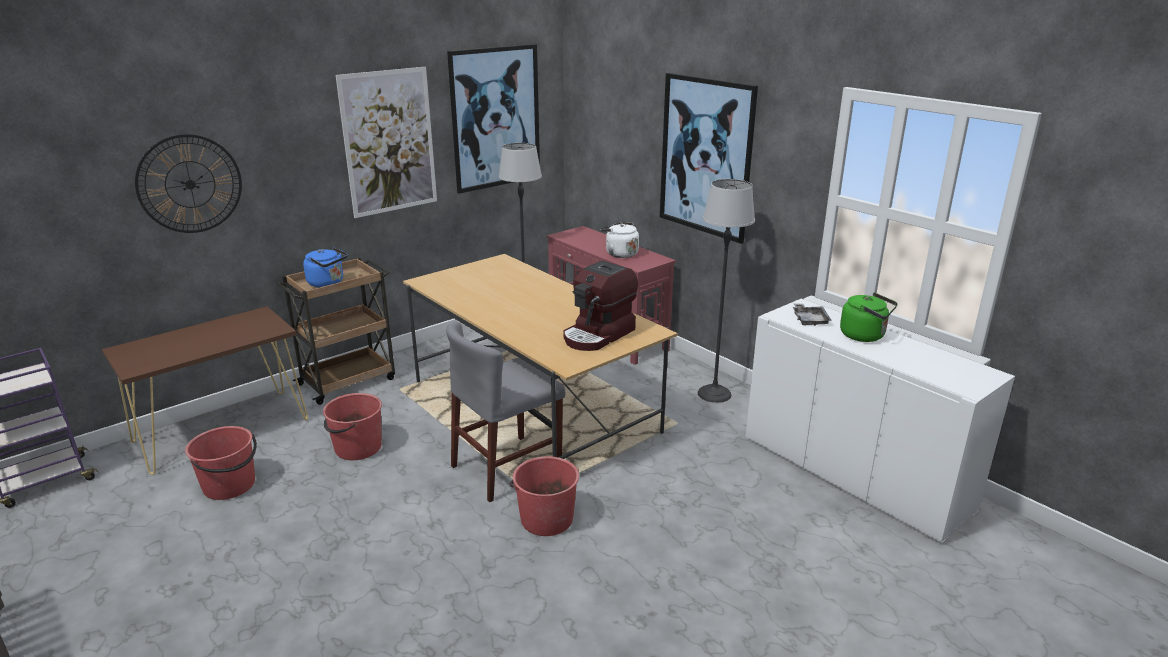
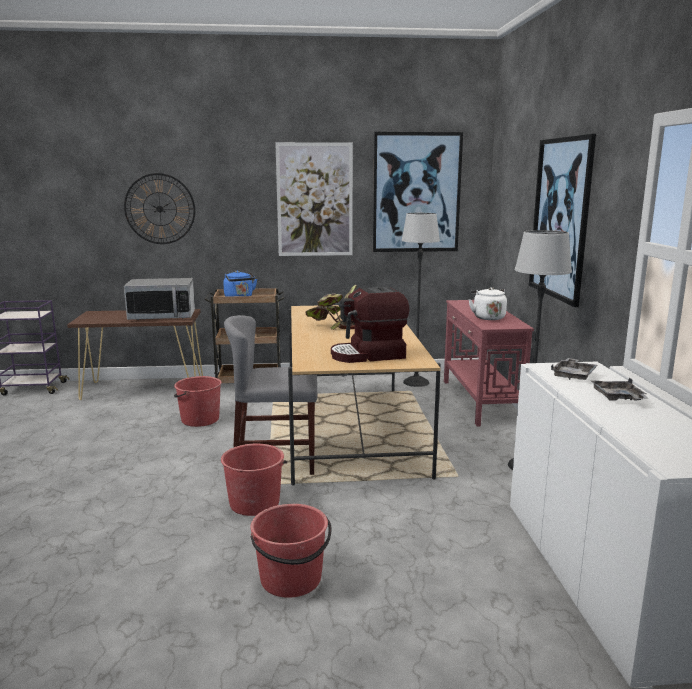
camera: 35 degrees right, 10 degrees down
(230, 485) = (105, 417): red bucket -> red bucket (291, 579)
(239, 331) = (162, 316): none -> microwave
(502, 302) = (334, 326): none -> potted plant
(865, 336) = (618, 398): green kettle -> grey tray

